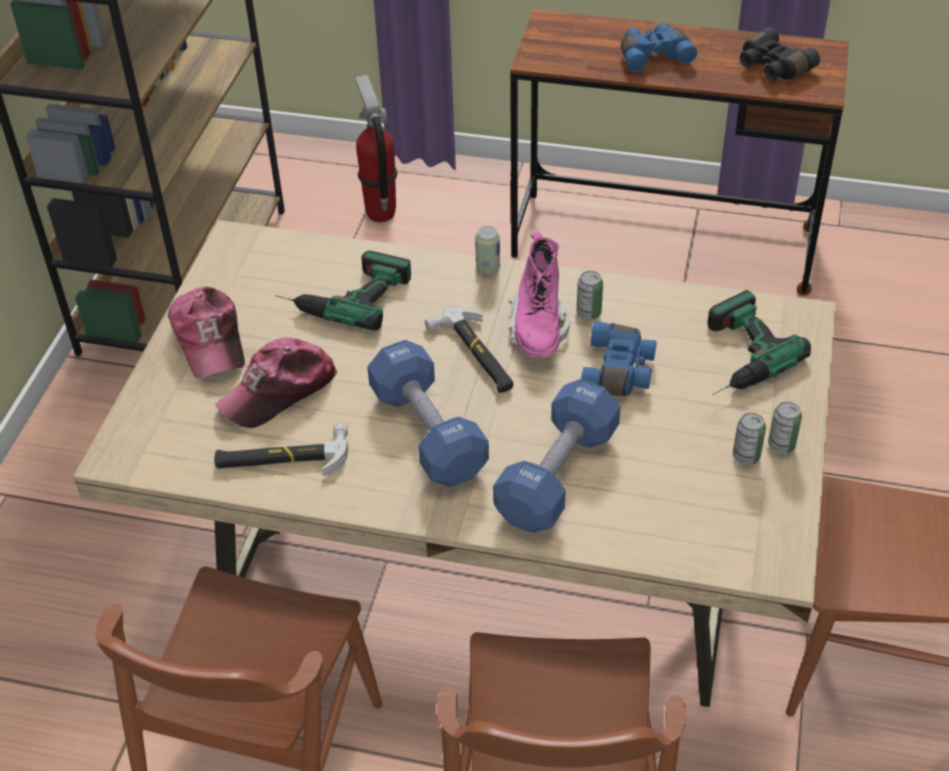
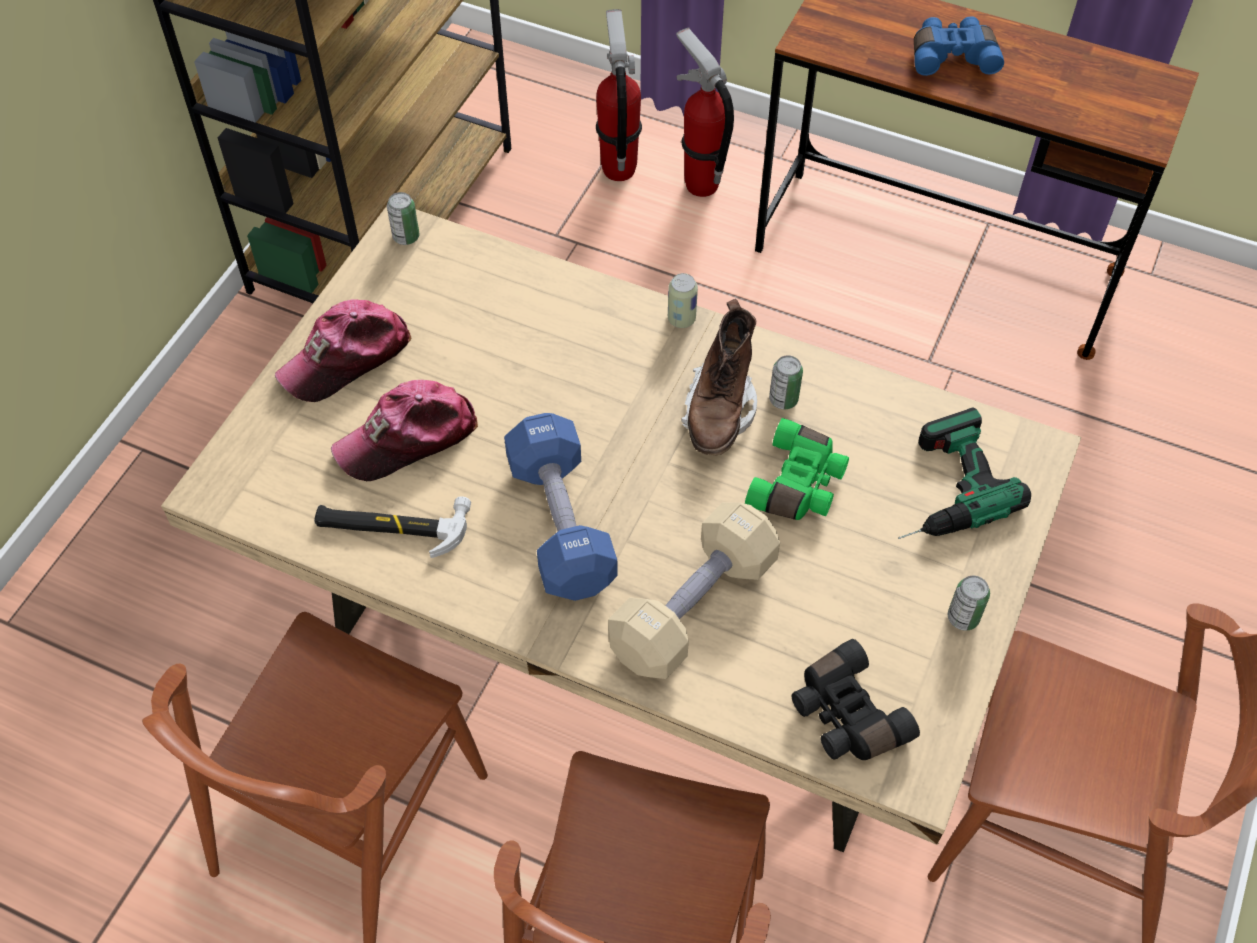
camera: 10 degrees right, 10 degrees up
(210, 340) = (346, 358): cap -> cap turned 60 degrees clockwise
(343, 294) = (508, 324): power drill -> none
(453, 214) = (701, 184): none -> fire extinguisher
(475, 355) = (639, 431): hammer -> none
(538, 330) = (719, 412): pink boot -> brown boot
(557, 475) = (693, 606): blue dumbbell -> beige dumbbell
(619, 372) = (799, 484): blue binoculars -> green binoculars
(746, 456) = (917, 624): can -> can (406, 237)
(772, 67) = (1093, 95): black binoculars -> black binoculars (845, 715)

